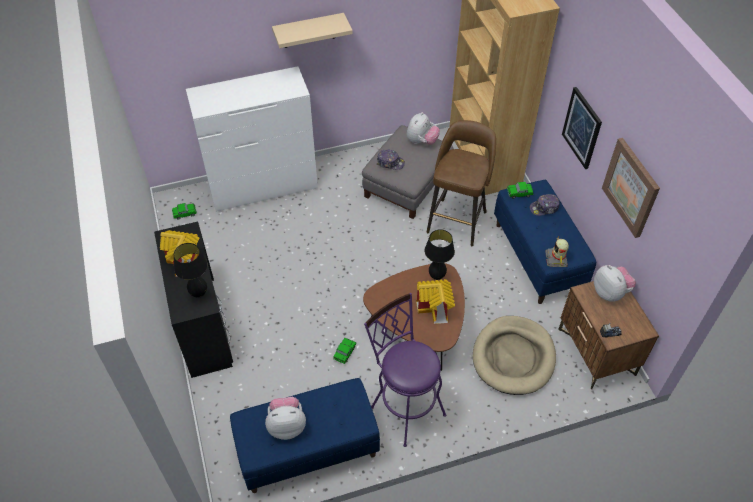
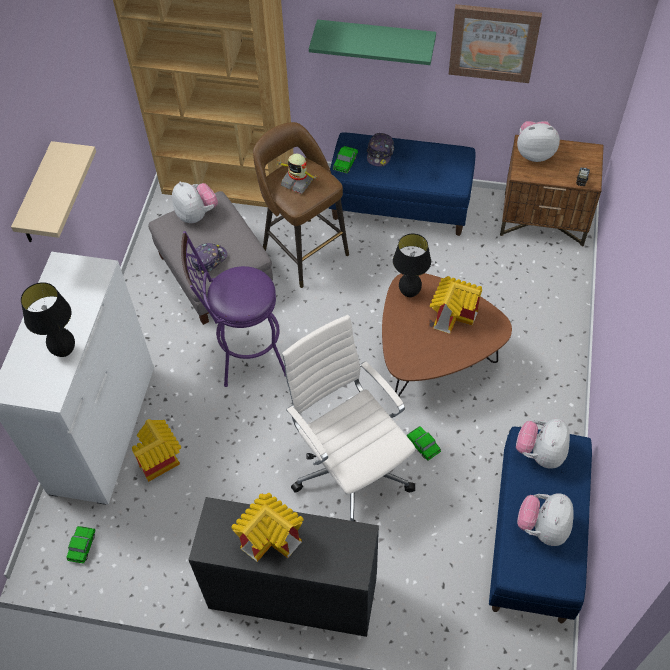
camera: 60 degrees left, 5 degrees up
(199, 293) = (334, 538): black table lamp -> black table lamp (64, 351)
(256, 222) = (161, 461): none -> toy house
(305, 319) = (351, 468): none -> white office chair
(346, 403) = (540, 453): none -> plush toy
(404, 406) = (524, 418): purple stool -> purple stool (244, 356)
(513, 357) = (513, 290): beige dog bed -> none
(556, 259) = (454, 177): toy robot -> toy robot (298, 181)
(582, 128) = (376, 40): picture -> green shelf

